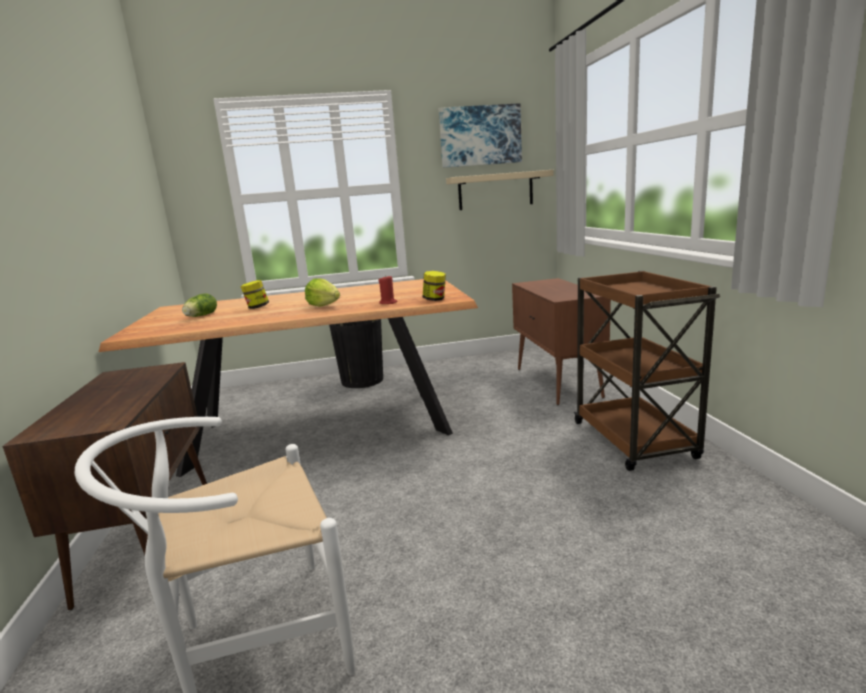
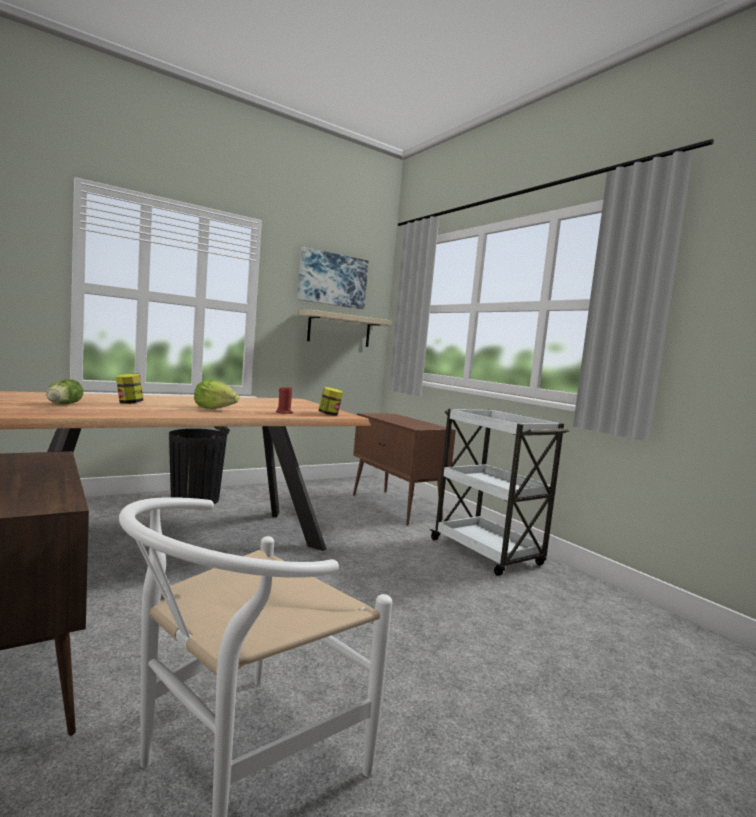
camera: 25 degrees left, 10 degrees down
(634, 441) = (487, 553): brown cart -> white cart

